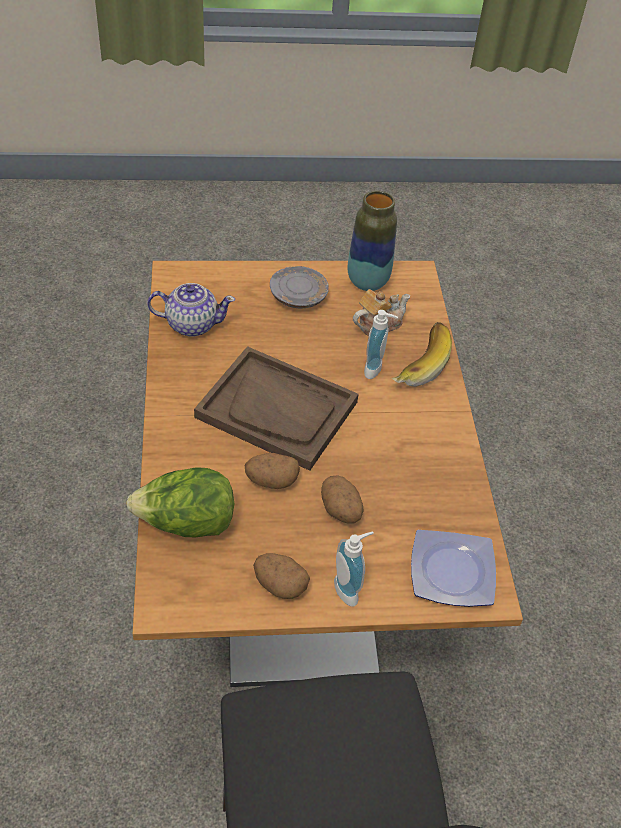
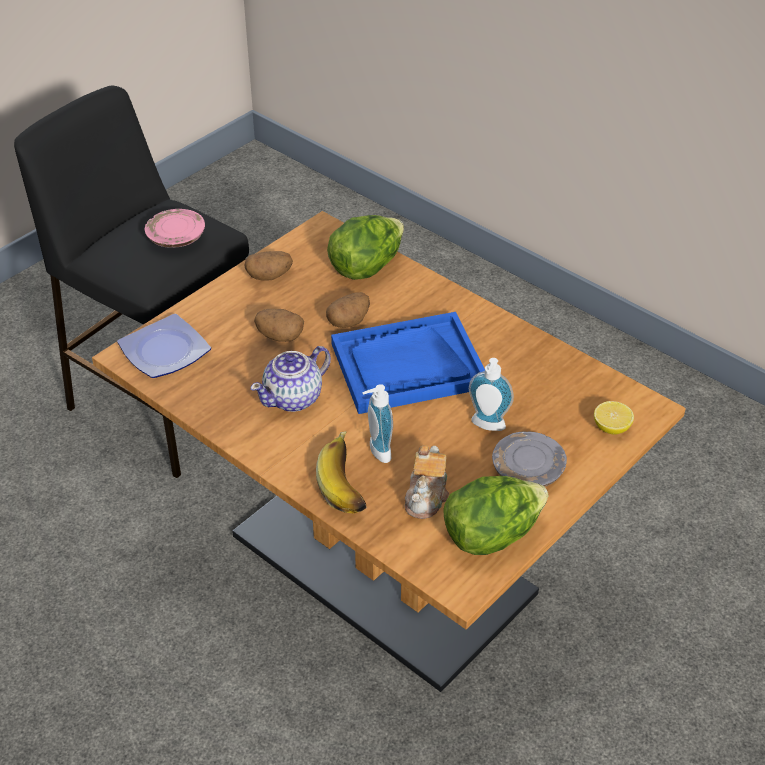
camera: 140 degrees right, 5 degrees down
(191, 324) = (564, 379): teapot -> teapot (294, 398)
(214, 280) = (611, 428): none -> lemon
(277, 410) = (408, 366): brown tray -> blue tray
(308, 737) = (176, 237): none -> pink plate
(350, 589) = (223, 300): soap dispenser -> soap dispenser (487, 427)
(367, 282) = (492, 535): vase -> lettuce

